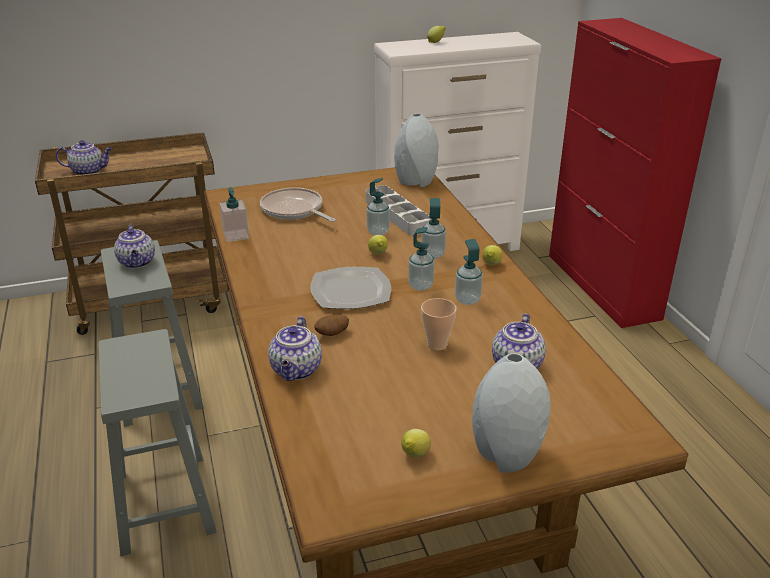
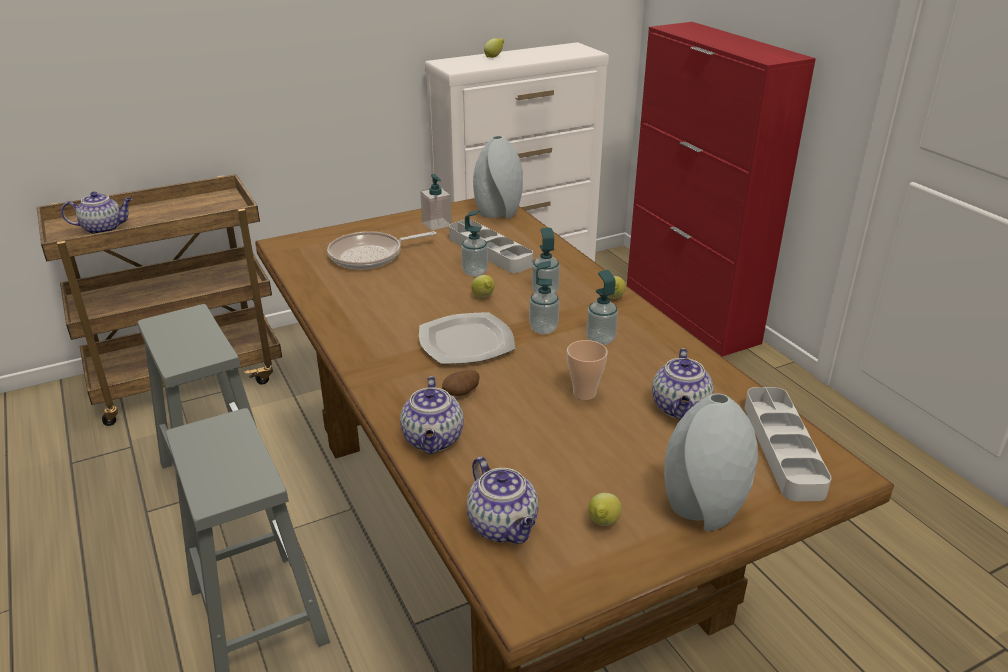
camera: 10 degrees left, 0 degrees up
(137, 262) = (188, 332): teapot -> teapot (504, 527)
(236, 235) = (310, 290): soap dispenser -> soap dispenser (437, 224)
(294, 210) = (370, 255): frying pan -> frying pan turned 60 degrees counterclockwise
(596, 410) = (782, 448): none -> grey tray

